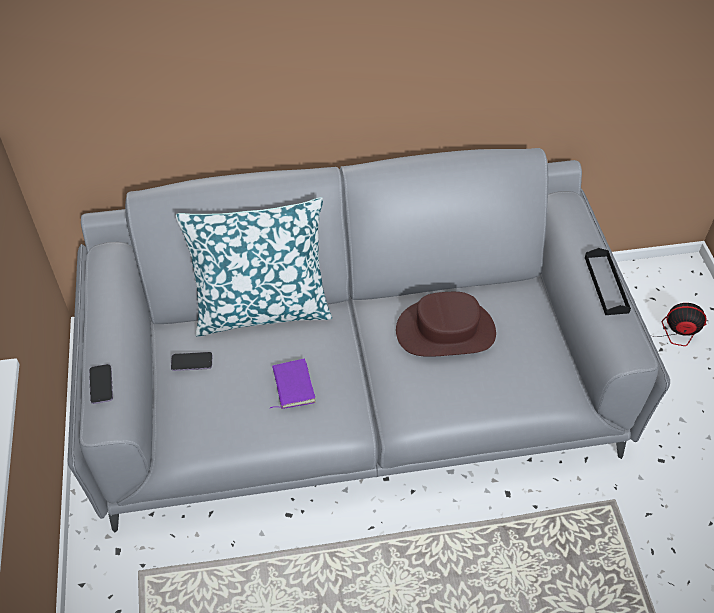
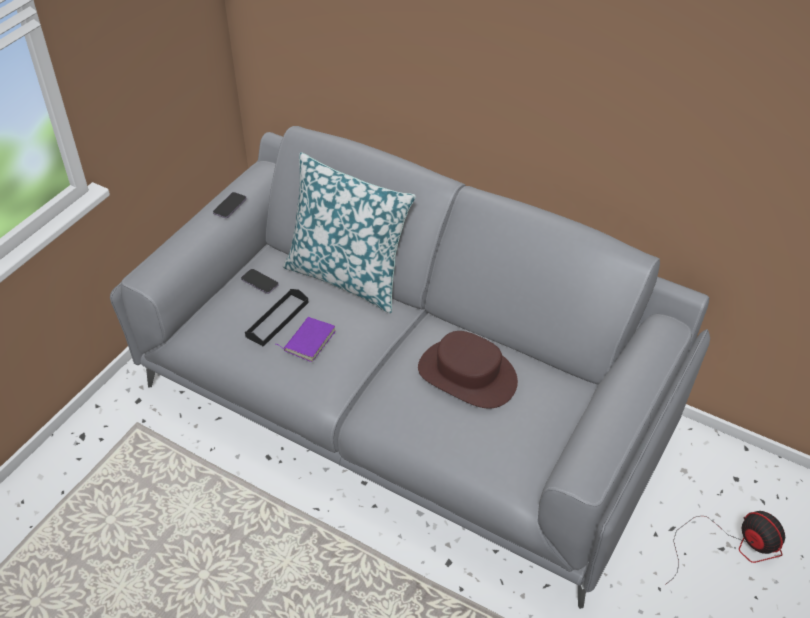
camera: 40 degrees right, 5 degrees down
(101, 385) = (168, 251): phone -> phone (230, 206)
(606, 284) = (622, 411): black tray -> black tray (277, 319)

